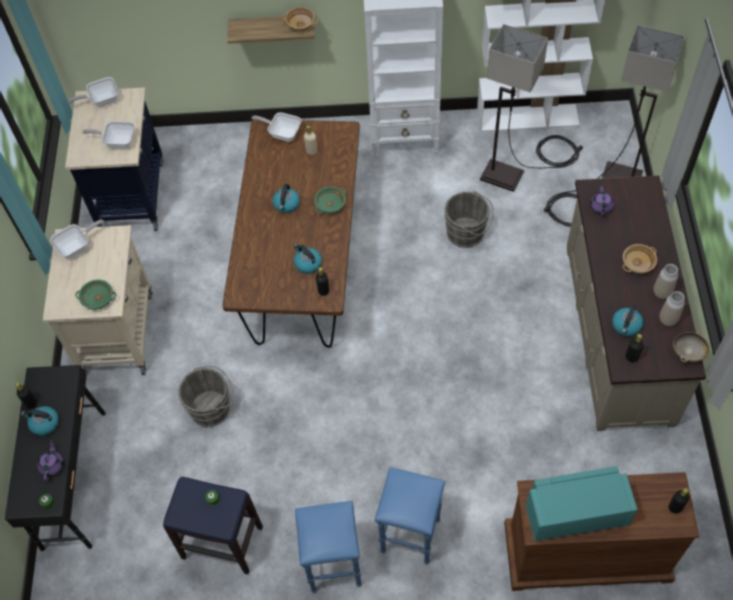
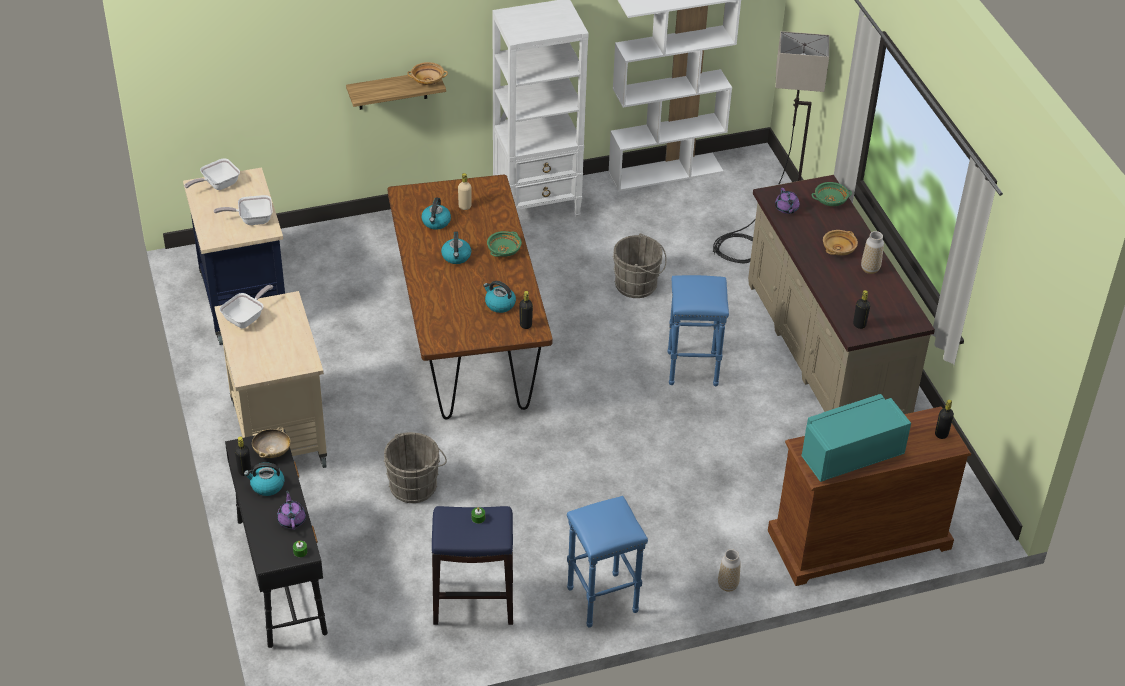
camera: 20 degrees left, 15 degrees down
(97, 299) = (290, 360): green bowl -> green bowl (830, 201)
(282, 133) = (426, 195): frying pan -> none
(412, 534) = (675, 557): blue stool -> blue stool (693, 367)
(532, 164) = (685, 213): floor lamp -> none
(626, 326) = (845, 301): kettle -> kettle (436, 222)
(668, 319) = (883, 289): vase -> vase (727, 585)
(688, 352) = (911, 313): beige bowl -> beige bowl (272, 451)

